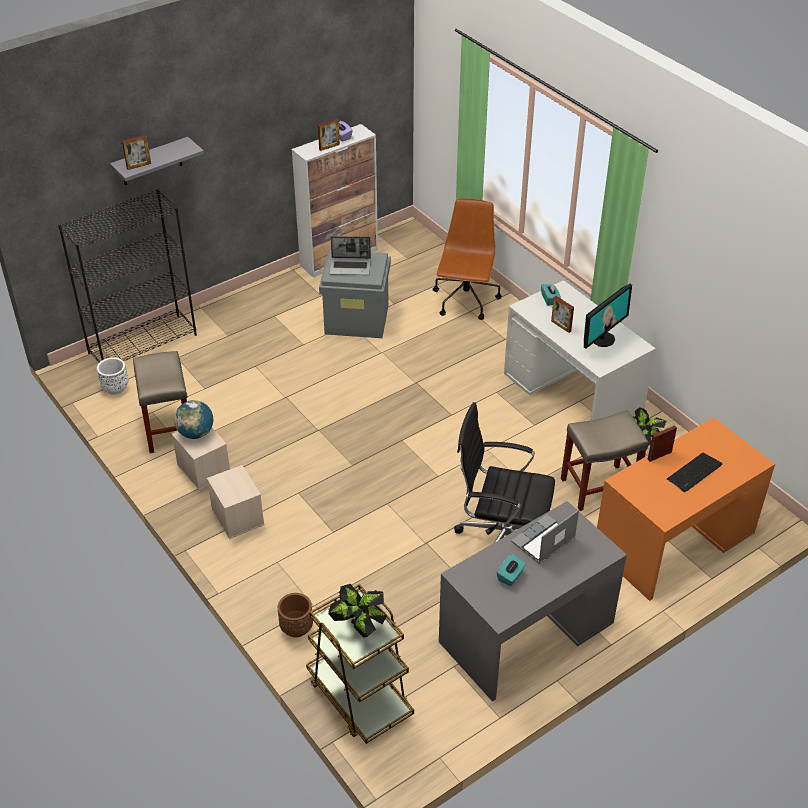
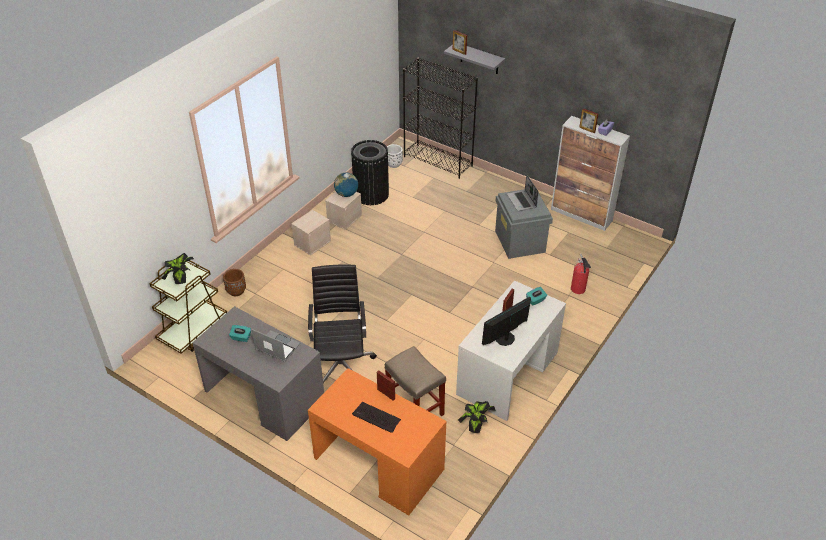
camera: 70 degrees right, 0 degrees up
(168, 428) = (371, 194): beige stool -> black trash can
(465, 301) = (578, 290): brown office chair -> fire extinguisher
(603, 339) = (505, 339): monitor -> monitor turned 120 degrees clockwise

